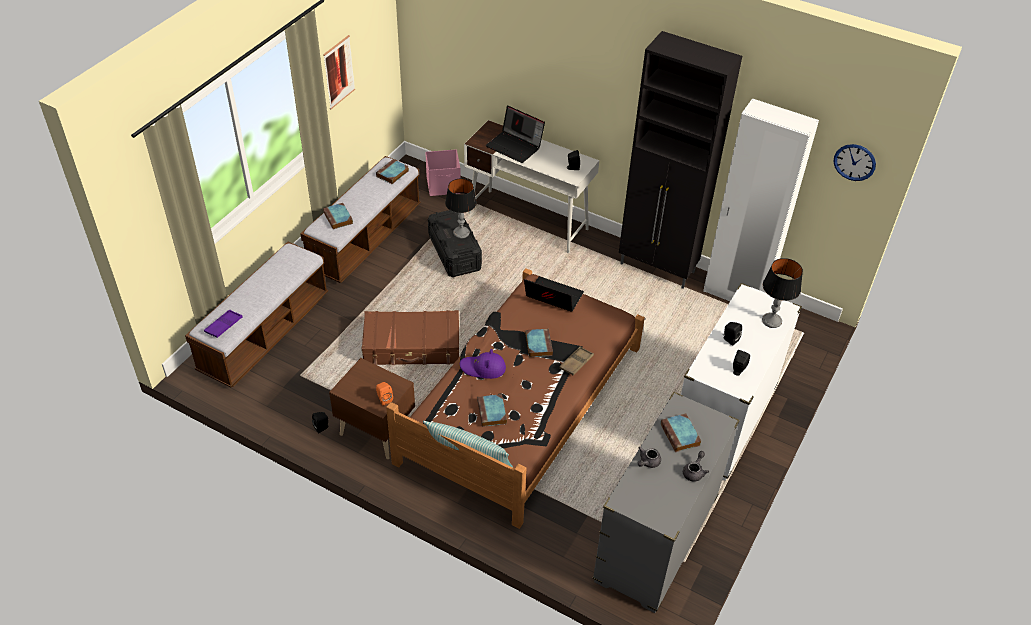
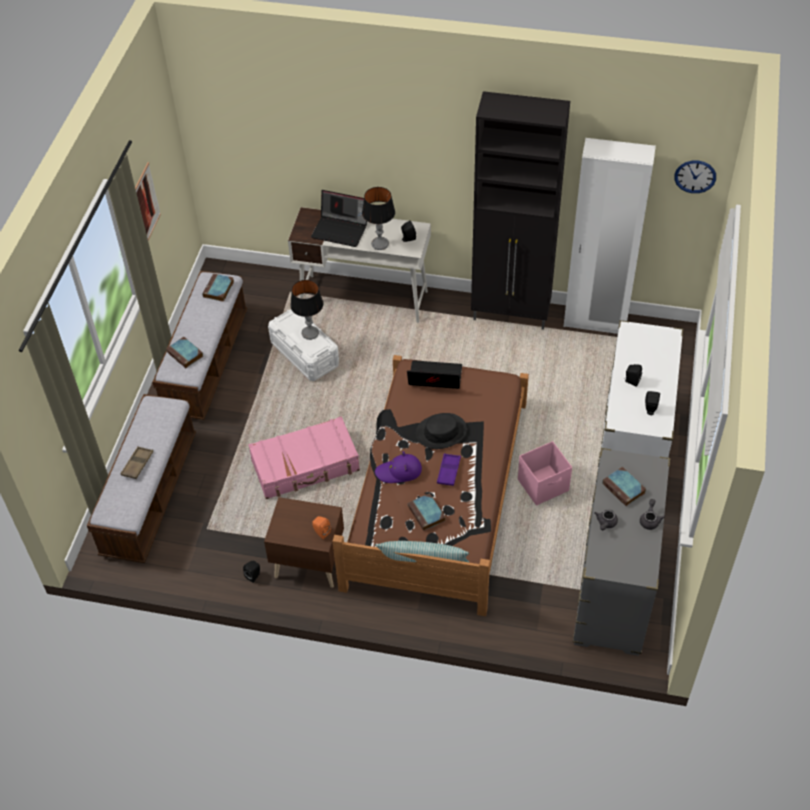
camera: 15 degrees left, 5 degrees up
(224, 325) = (123, 504): purple tray -> purple tray (448, 471)
(412, 346) = (305, 466): brown suitcase -> pink suitcase
(444, 186) = (262, 282): pink storage box -> pink storage box (544, 485)
(454, 253) = (304, 354): black storage box -> white storage box
(538, 344) = (441, 431): book -> black hat
(576, 363) = (484, 440): brown tray -> brown tray (137, 464)
(771, 321) = (662, 351): table lamp -> table lamp (380, 244)

